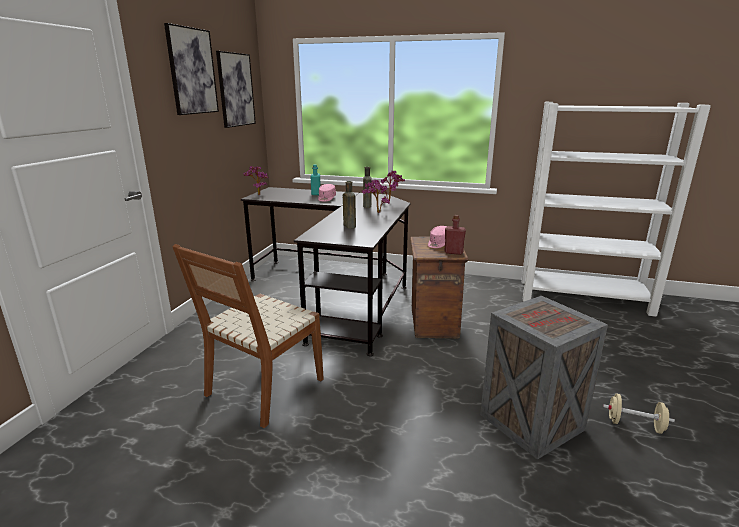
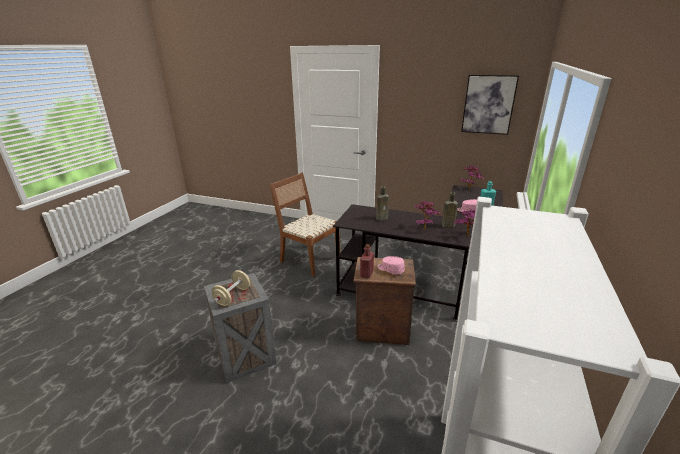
camera: 95 degrees right, 5 degrees up
(192, 71) = (434, 90): picture -> none
(634, 425) = (217, 417): beige dumbbell -> beige dumbbell (233, 296)

